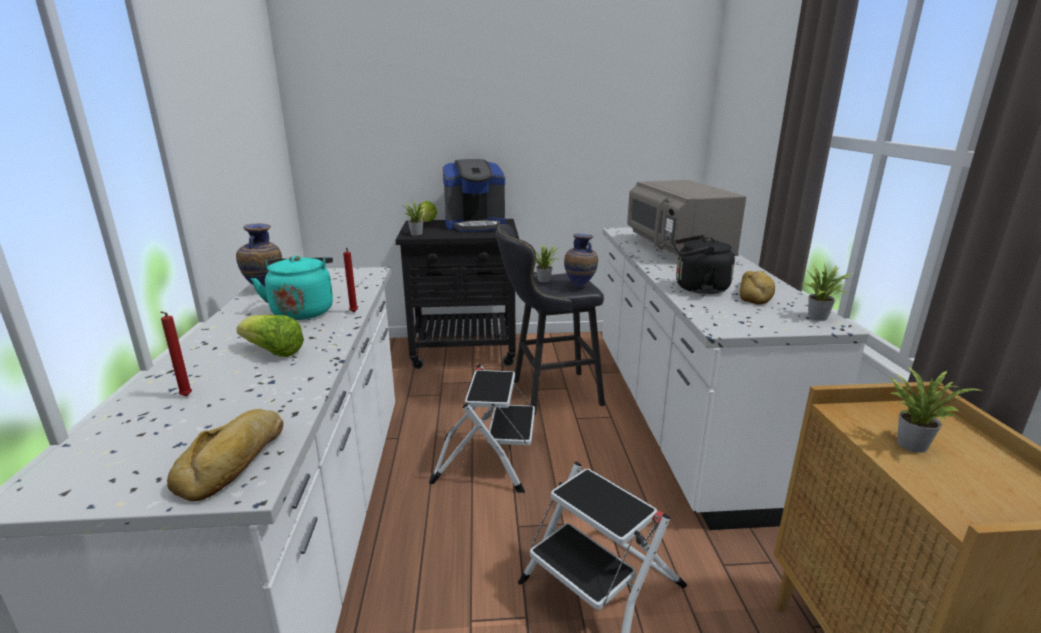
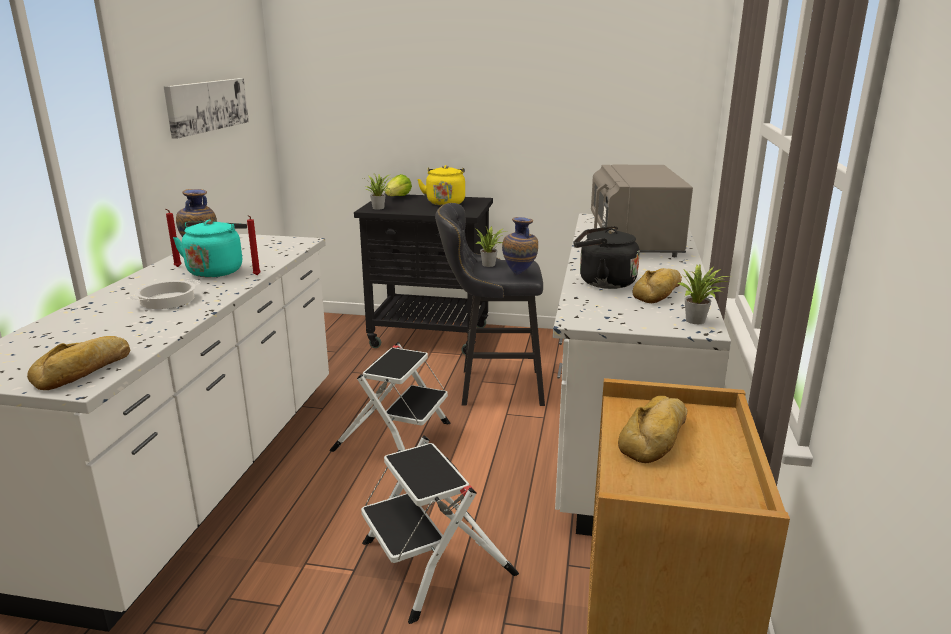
camera: 15 degrees right, 0 degrees up
(185, 397) = (81, 325): red candle -> red candle (177, 267)
(238, 136) = (207, 106): none -> picture
(273, 352) = (167, 300): lettuce -> cooking pot
(475, 225) = (445, 202): coffee machine -> yellow kettle
(910, 443) = (656, 437): potted plant -> bread

